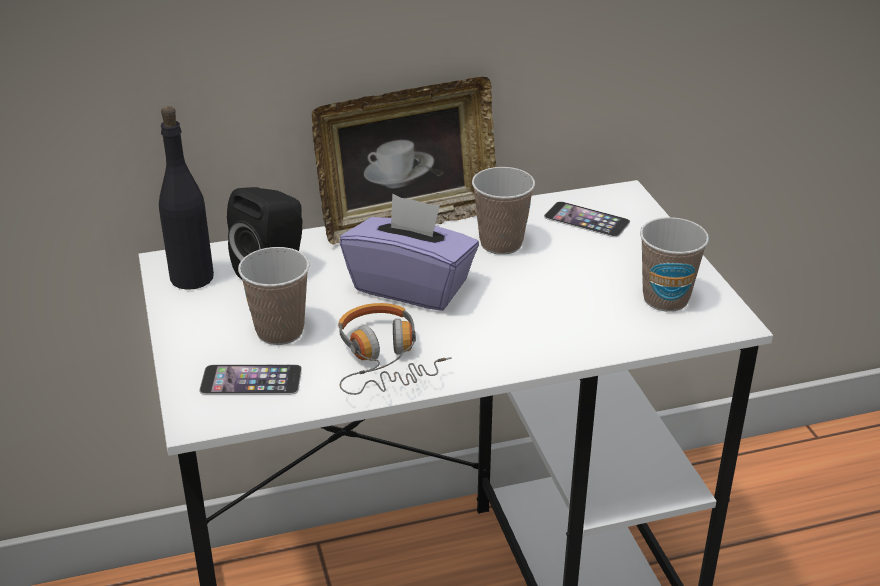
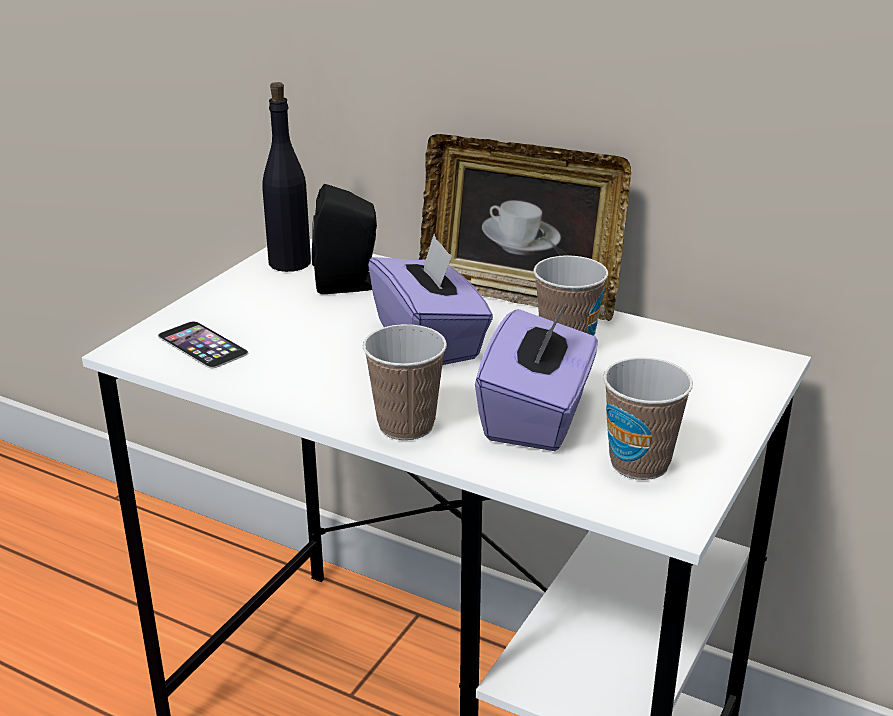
camera: 45 degrees right, 5 degrees down
(280, 331) = (279, 324): cup -> cup (406, 425)
(383, 360) = (310, 380): headphones -> none
(566, 302) = (537, 417): none -> purple tissue box
(586, 219) = (687, 364): phone -> none

